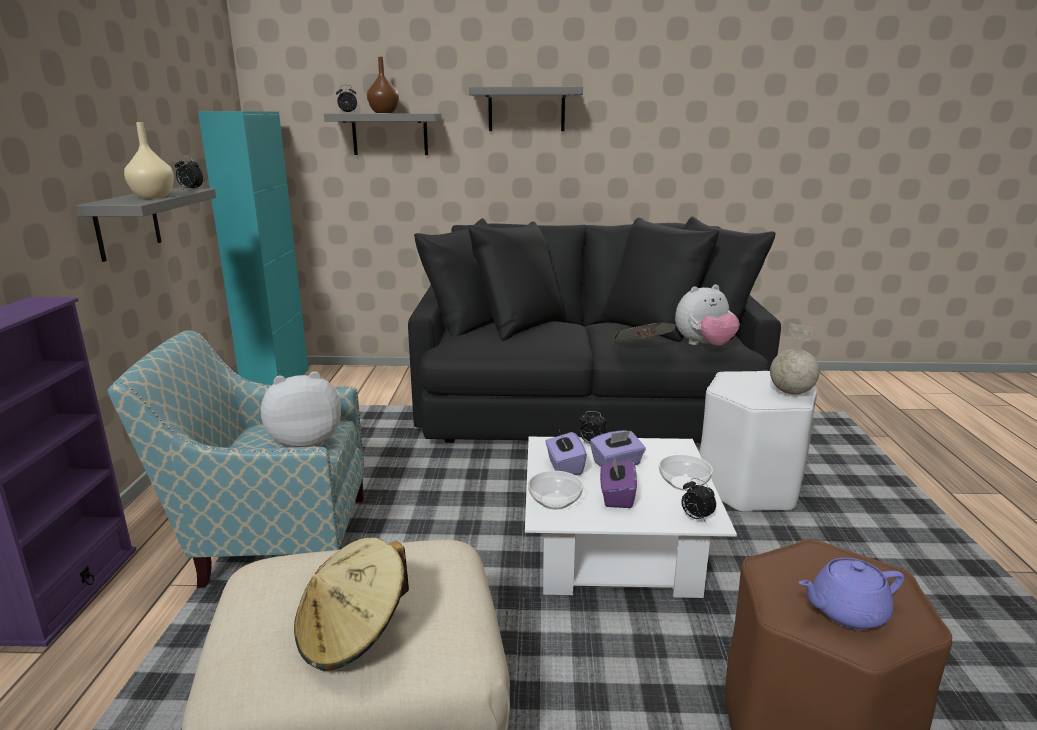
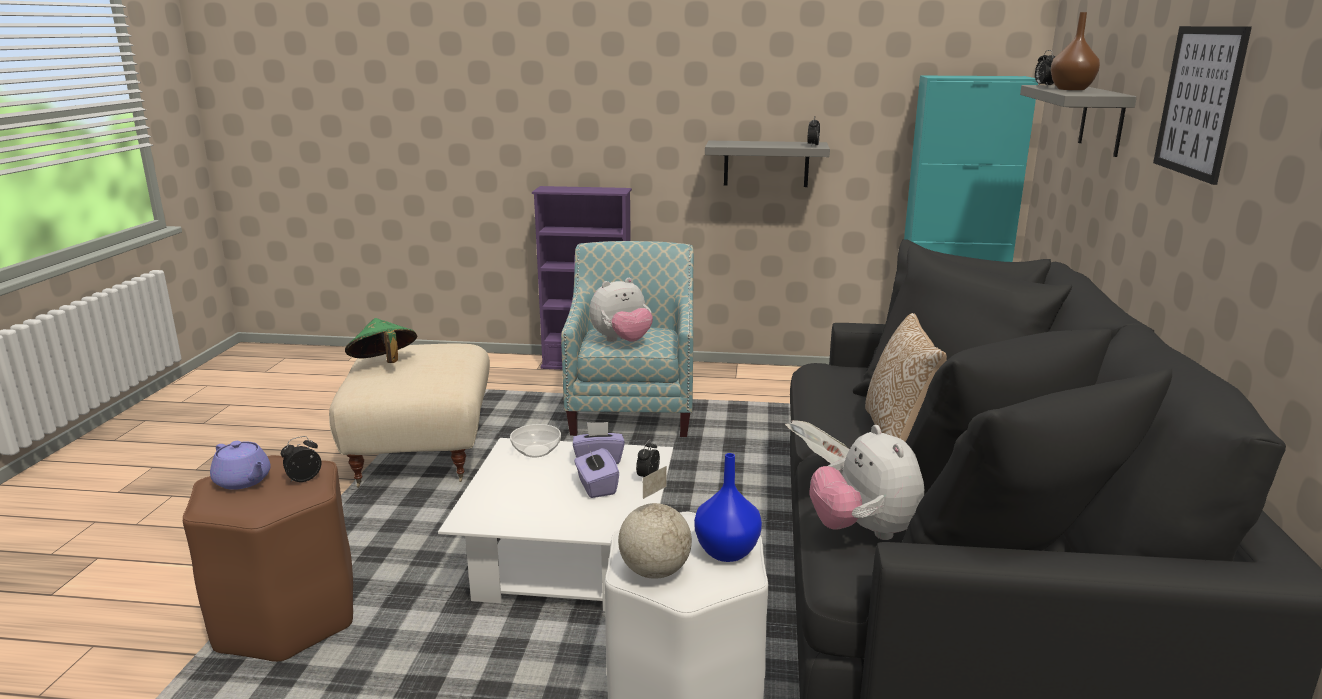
camera: 95 degrees right, 0 degrees up
(153, 197) = (753, 144): beige vase -> none
(305, 443) = (622, 341): plush toy -> plush toy turned 75 degrees clockwise
(353, 633) = (383, 364): beige hat -> green hat
(526, 109) = (1199, 101): grey shelf -> picture
(572, 333) = (897, 434): none -> pillow
(616, 497) = (531, 479): purple tissue box -> none
(684, 483) = (542, 519): bowl -> none
(695, 518) = (474, 514): alarm clock -> alarm clock (304, 479)
(751, 376) = (727, 552): none -> blue vase
(846, 612) = (243, 481): purple teapot -> purple teapot turned 135 degrees clockwise

